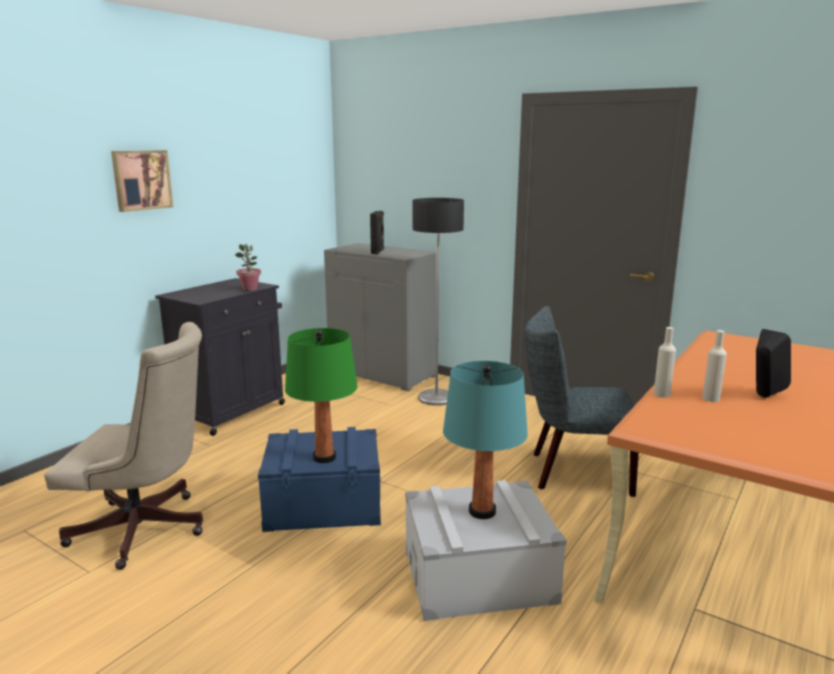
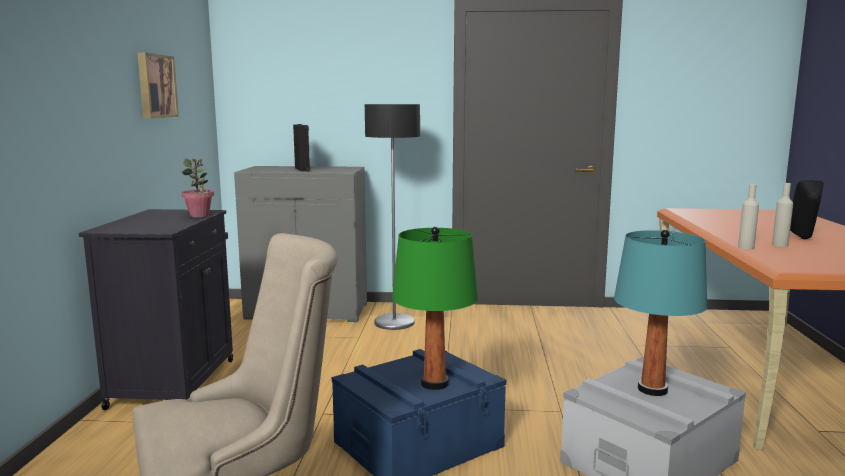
camera: 30 degrees left, 5 degrees down
(141, 180) = (55, 70): picture -> picture (155, 86)
(573, 472) = (598, 357): grey chair -> none

